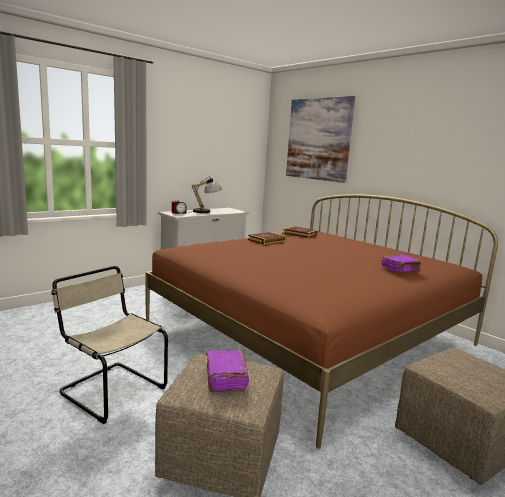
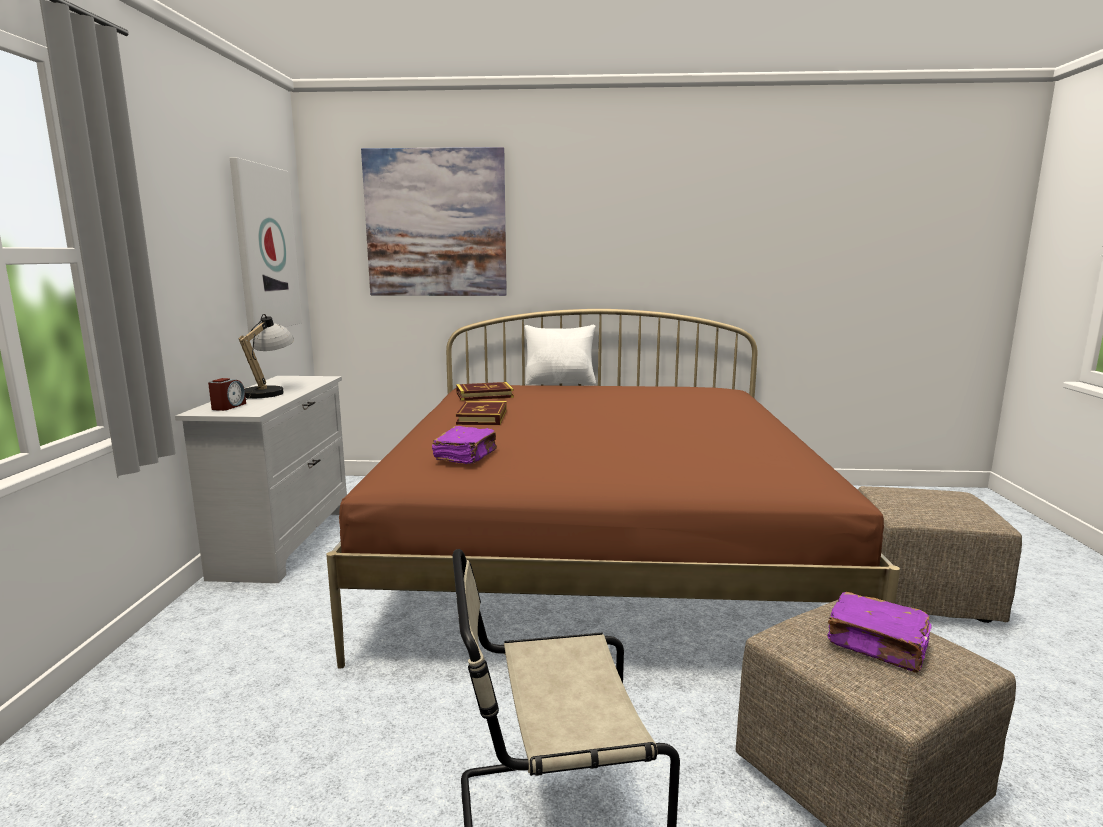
camera: 45 degrees left, 0 degrees up
(233, 148) = (265, 248): none -> picture
(359, 239) = (560, 383): none -> white pillow
(400, 270) = (724, 409): purple book -> purple book (466, 456)

